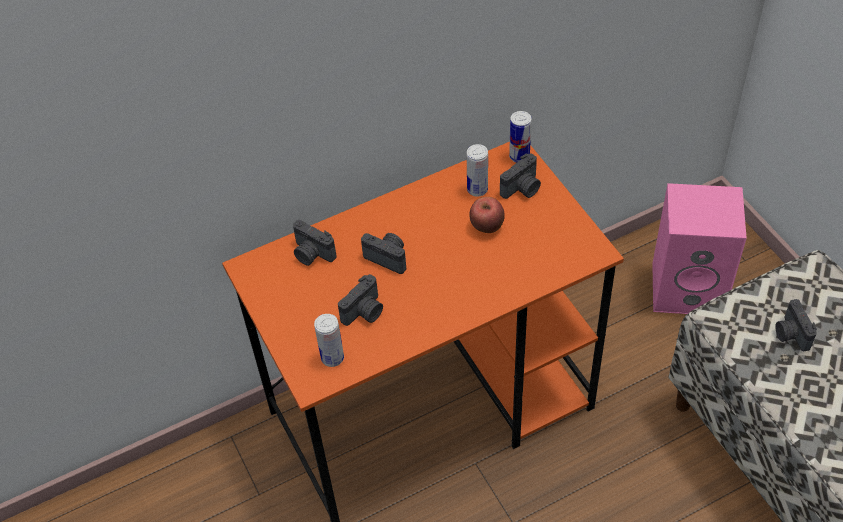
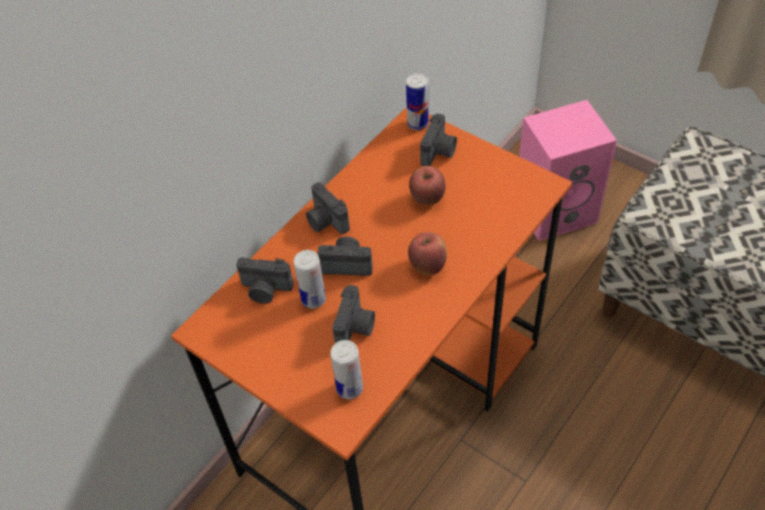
camera: 25 degrees left, 0 degrees up
(452, 284) = (428, 266): none -> apple
(477, 189) = (396, 167): can -> can (313, 299)
(790, 334) = (714, 205): camera -> camera (325, 221)

